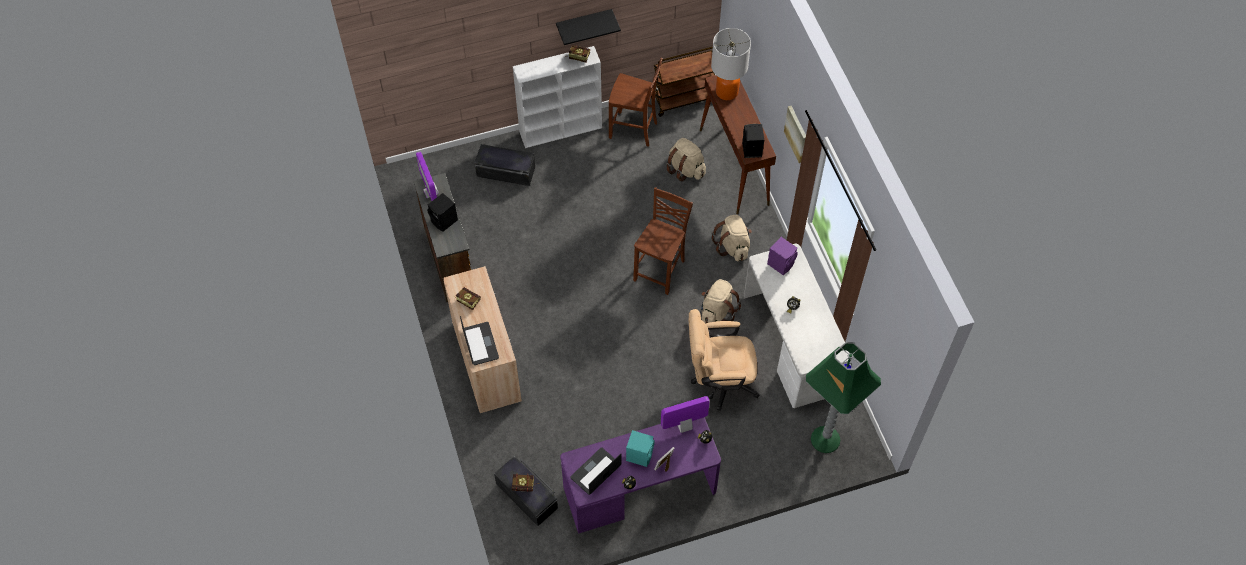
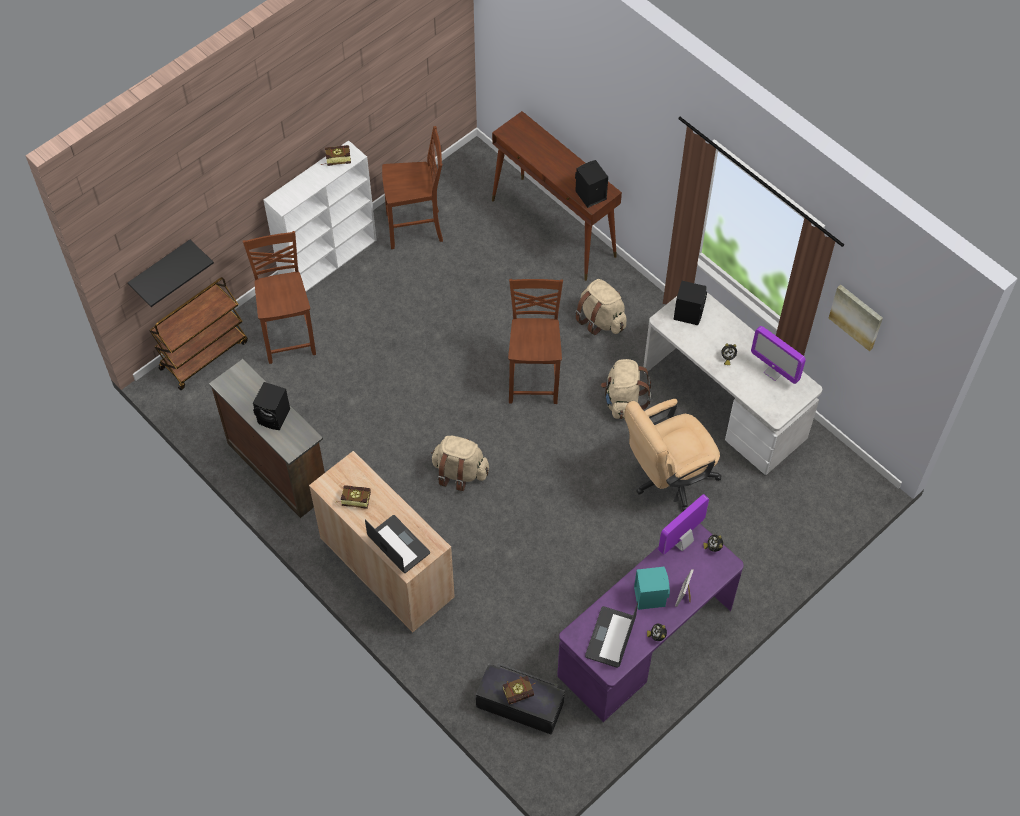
camera: 25 degrees left, 0 degrees up
(431, 192) = (238, 388): monitor -> monitor (774, 372)
(505, 172) = (289, 335): black storage box -> brown chair
(584, 23) = (333, 115): black shelf -> black shelf (161, 269)
(685, 99) = (455, 170): brown cart -> brown cart (204, 354)
(685, 169) = (500, 252): beige backpack -> beige backpack (459, 472)
(726, 91) = (526, 139): table lamp -> none
(781, 263) = (688, 312): purple speaker -> black speaker
(797, 134) = (655, 153): picture -> picture (856, 316)
(825, 440) = (819, 496): green floor lamp -> none

